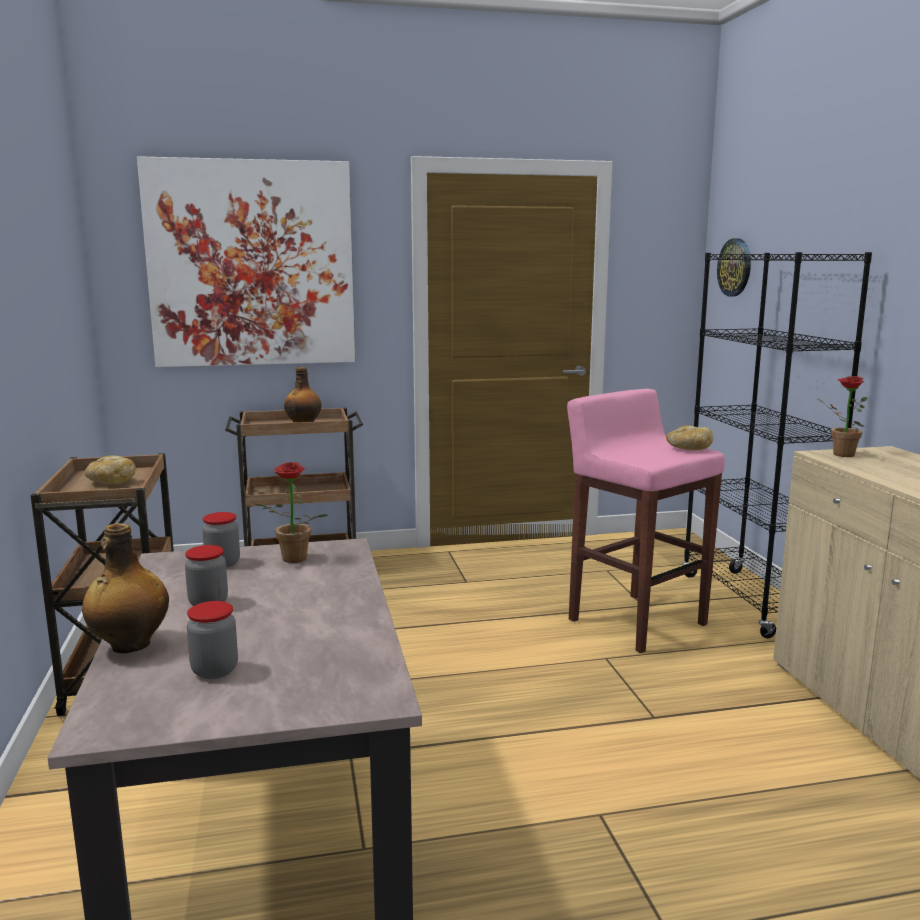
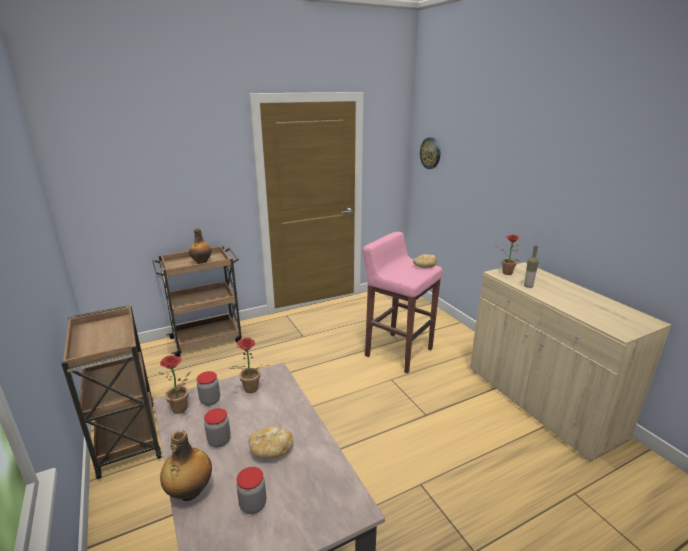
camera: 15 degrees left, 10 degrees up
(110, 482) = (104, 335): bread -> bread (270, 450)
(173, 568) = (181, 410): none -> potted plant
(252, 264) = (156, 166): picture -> none
(750, 602) = (447, 331): black bookcase -> none
(876, 471) = (528, 286): none -> bottle

